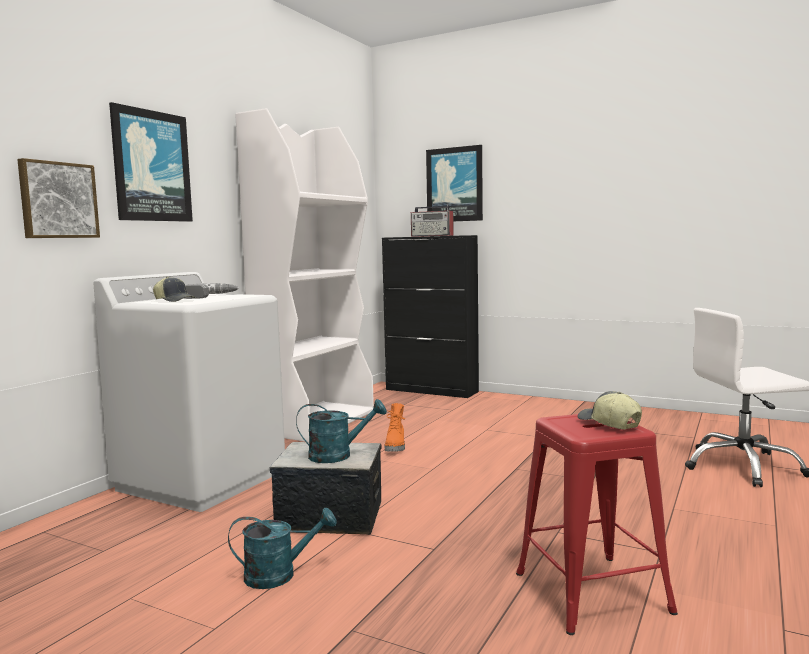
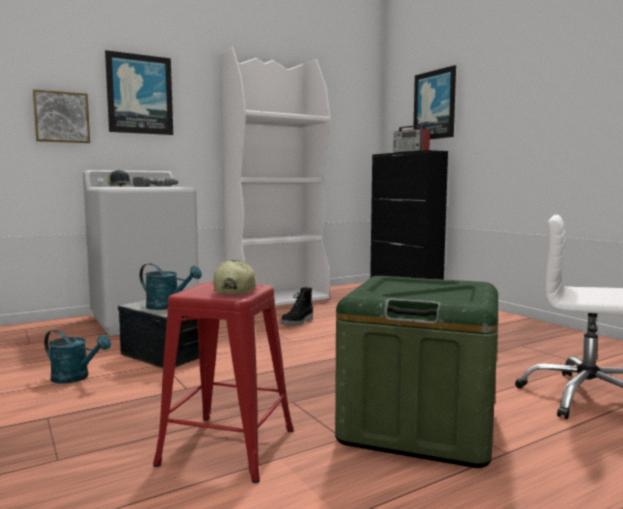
camera: 30 degrees right, 0 degrees up
(396, 446) = (298, 322): orange boot -> black boot
(686, 522) = (418, 425): none -> green storage box

